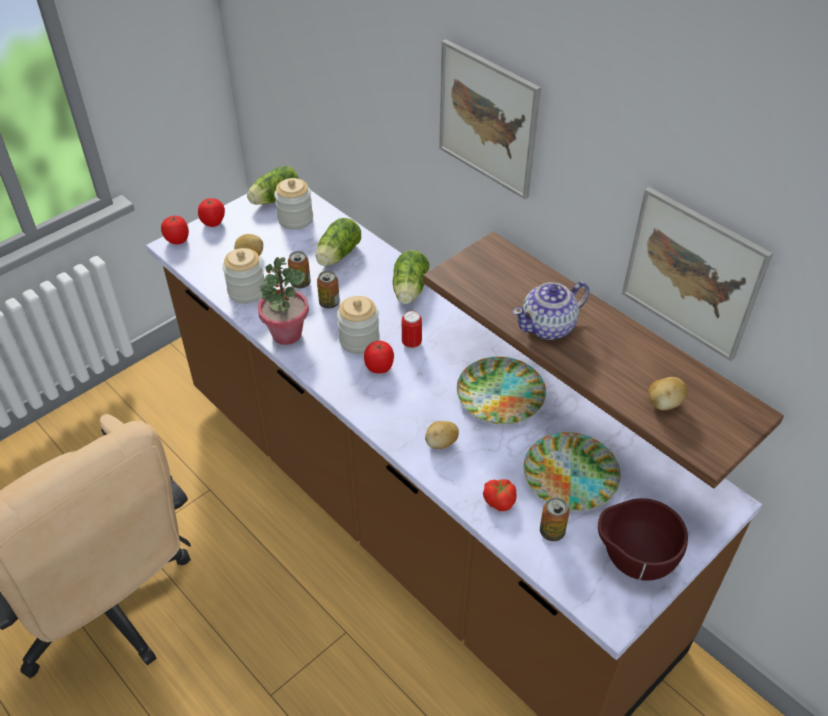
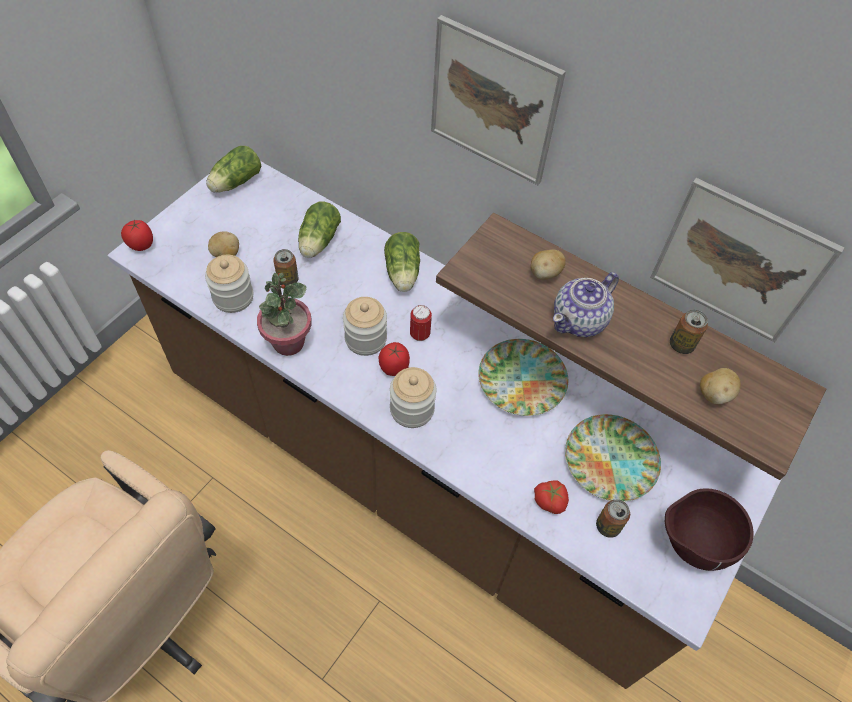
camera: 15 degrees left, 10 degrees up
(213, 222) = (175, 218): tomato -> none
(295, 219) = (263, 204): jar -> jar (412, 409)
(329, 303) = (324, 299): can -> can (681, 345)
(441, 443) = (477, 445): potato -> potato (545, 273)

